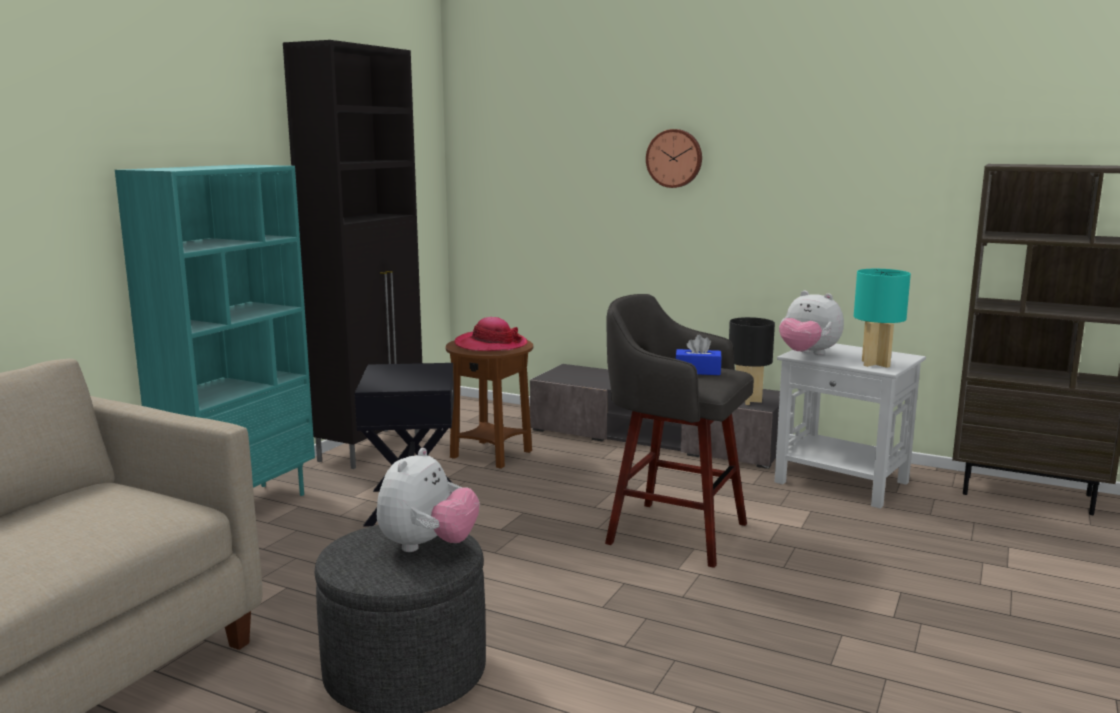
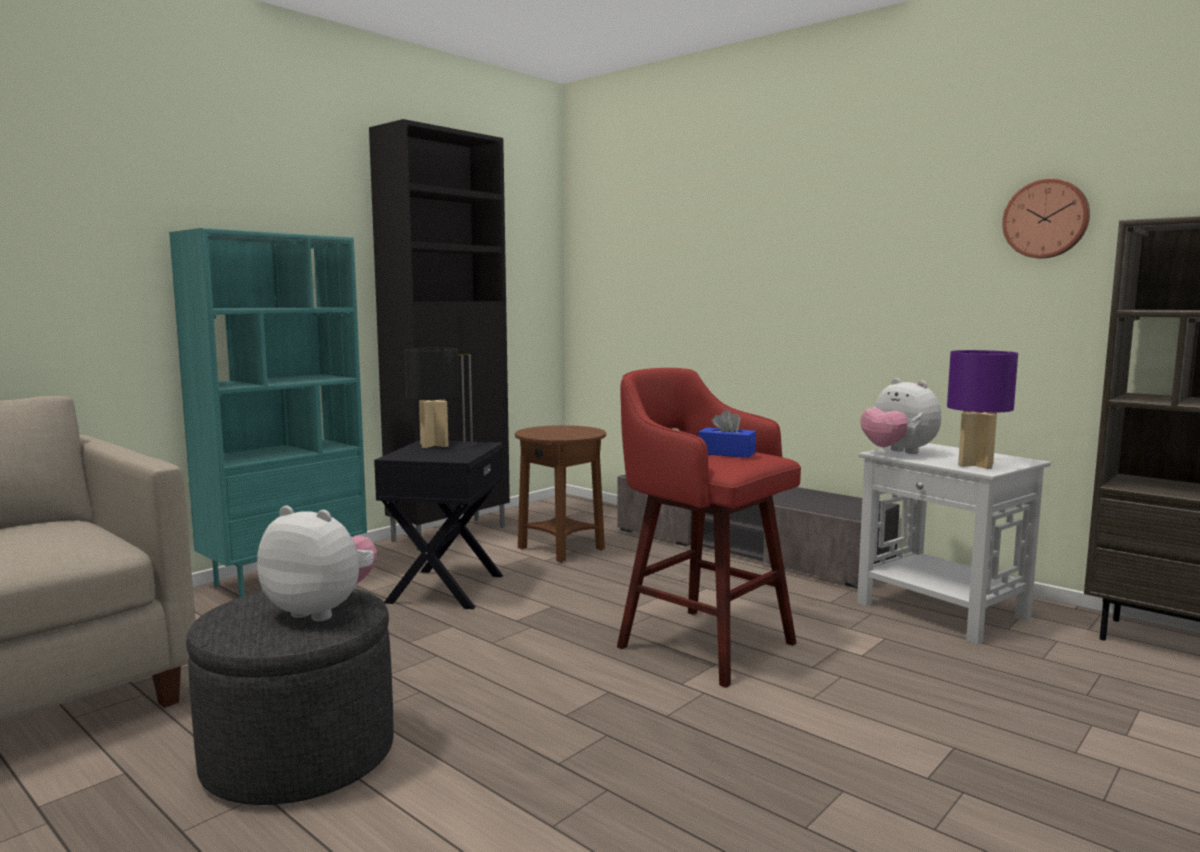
camera: 15 degrees right, 5 degrees down
(427, 546) = (322, 611): plush toy -> plush toy turned 105 degrees counterclockwise
(490, 345) = (561, 432): hat -> none
(672, 532) = (701, 643): grey stool -> red stool
(674, 158) = (775, 243): wall clock -> wall clock (1046, 219)
(748, 401) = (840, 509): black table lamp -> black table lamp (434, 445)
(876, 364) = (976, 465): turquoise table lamp -> purple table lamp

